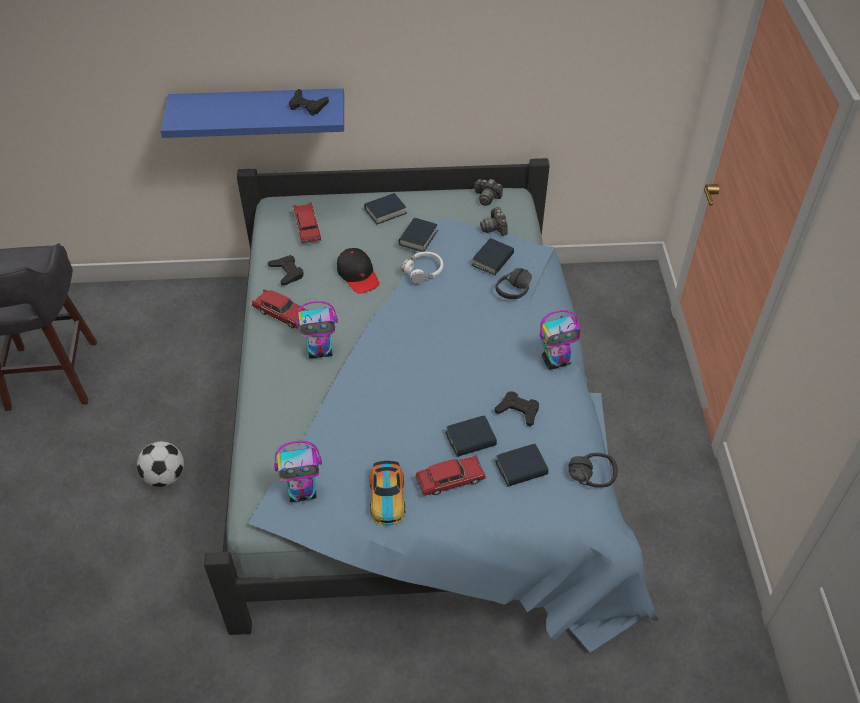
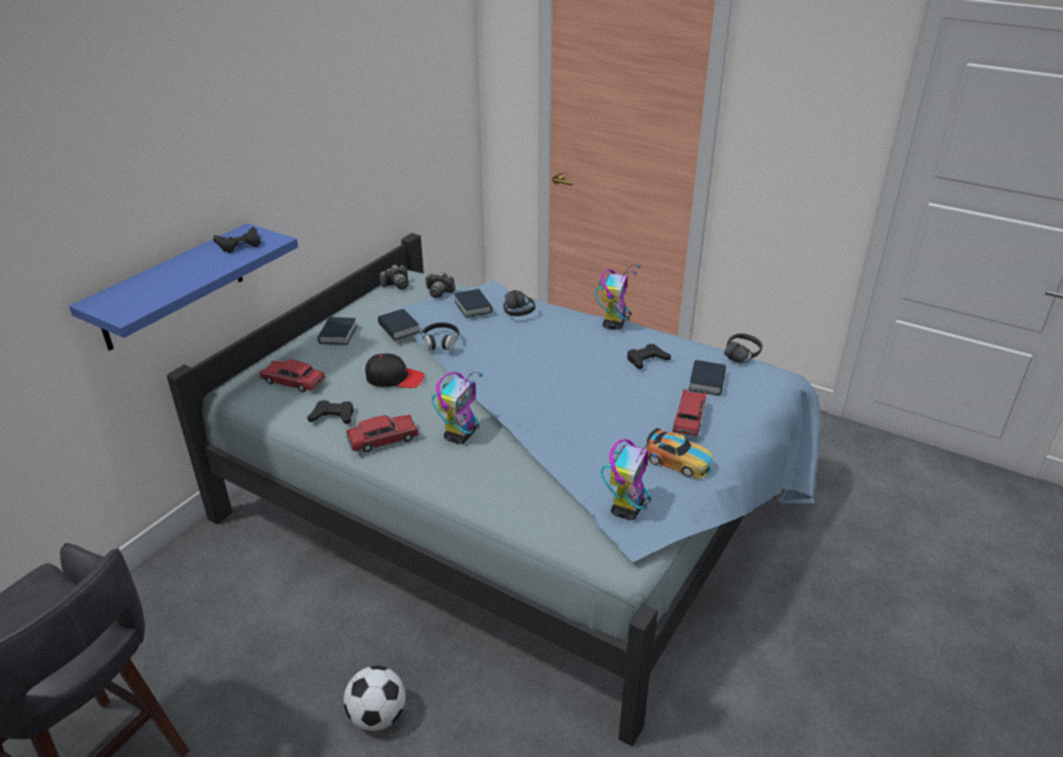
camera: 55 degrees left, 15 degrees down
(423, 271) = (440, 341): white headphones -> black headphones
(471, 439) = (654, 393): book -> none

